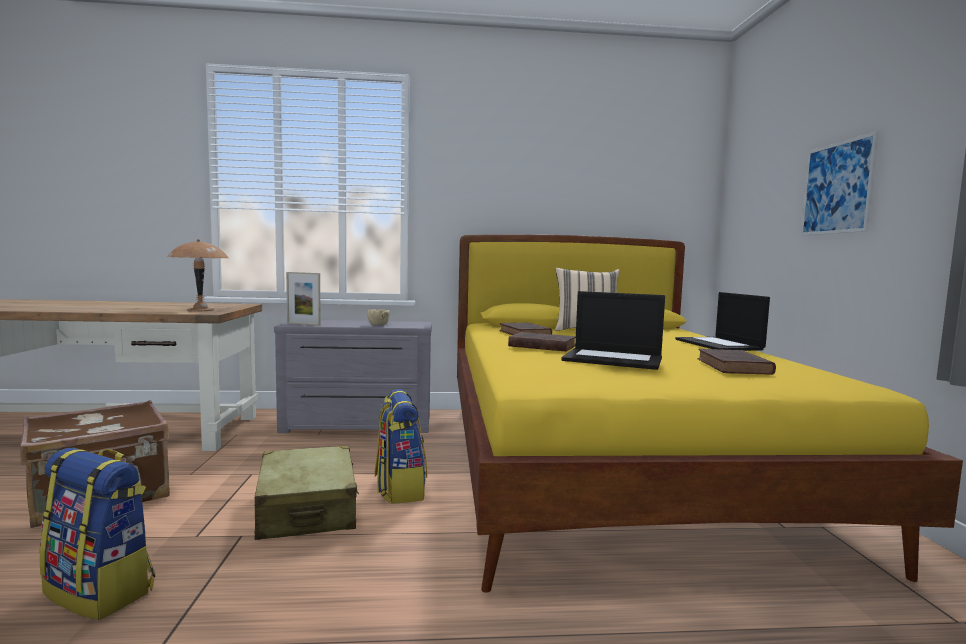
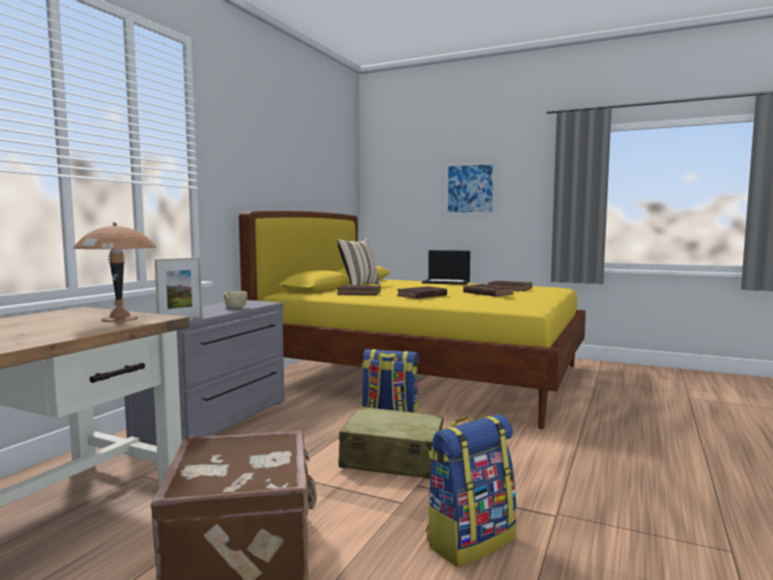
camera: 60 degrees left, 0 degrees up
(614, 359) = (487, 293): laptop -> brown book

